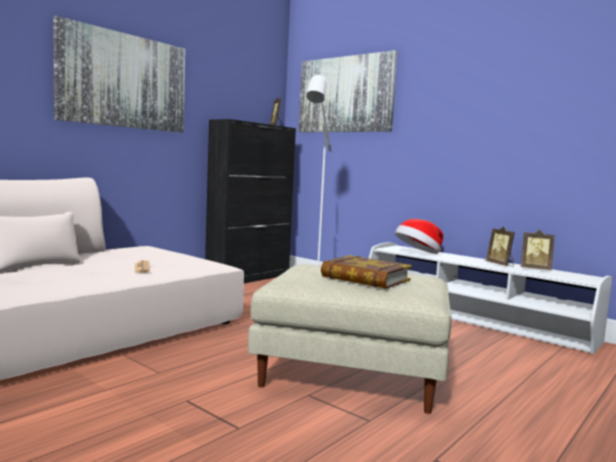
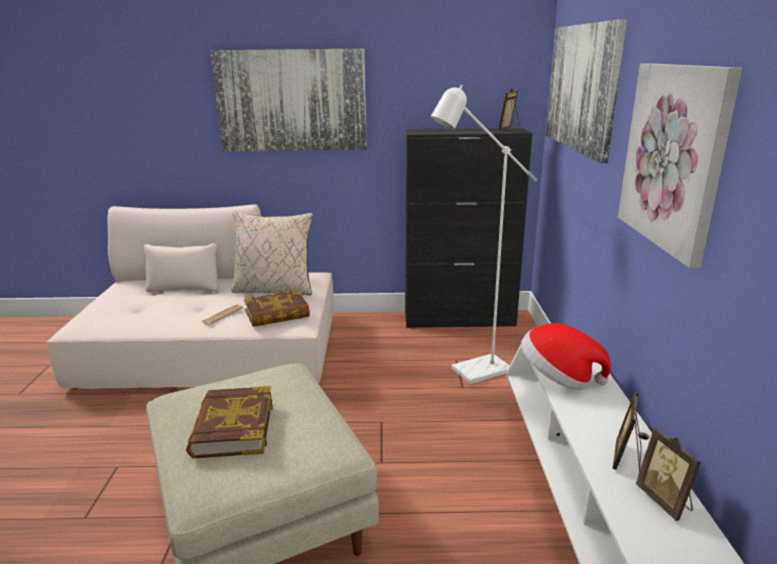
camera: 50 degrees right, 15 degrees up
(142, 254) = (274, 290): none -> beige pillow
(188, 261) = (277, 314): none -> book
(467, 112) = (675, 157): none -> picture

